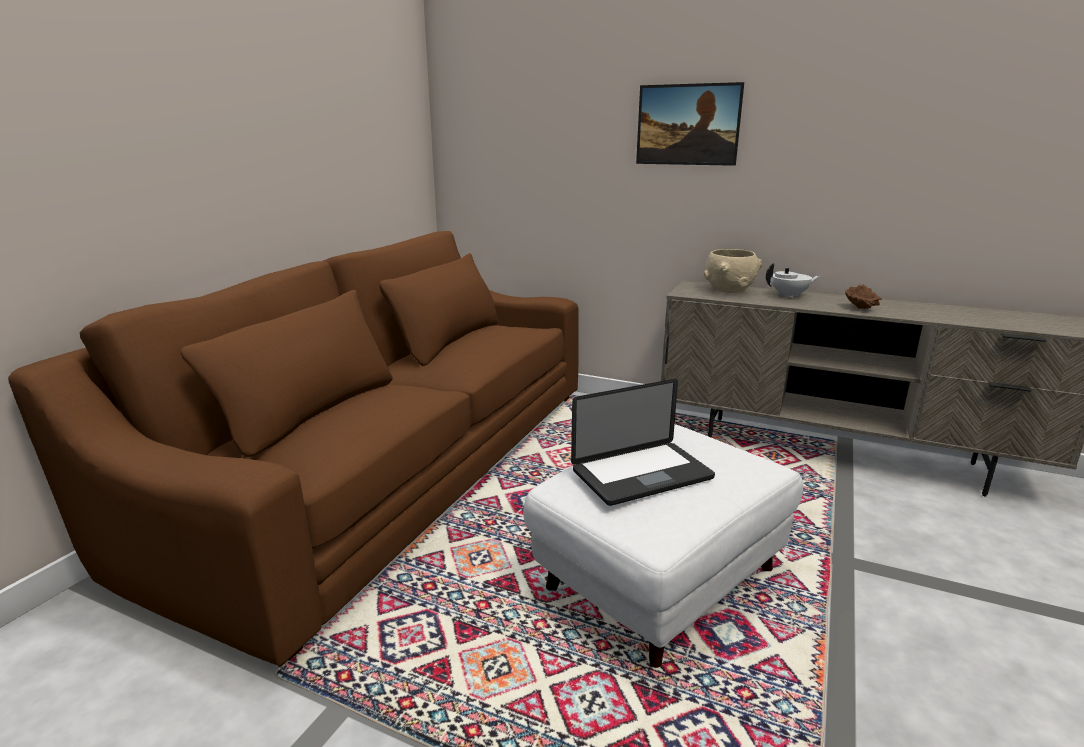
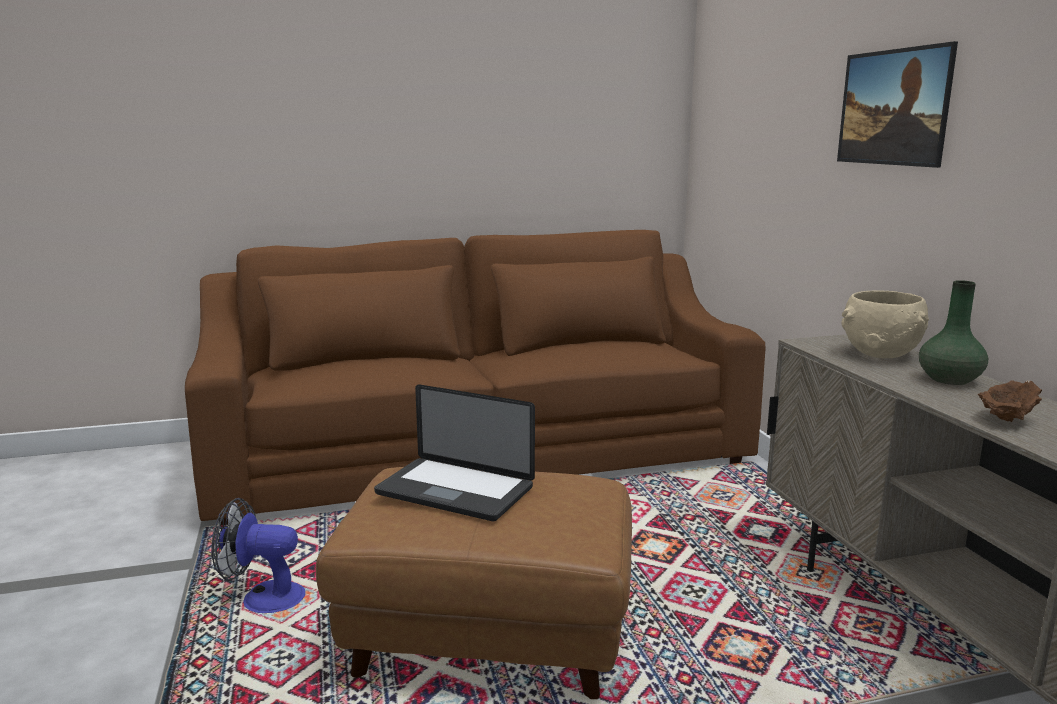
camera: 50 degrees right, 5 degrees down
(475, 678) = (263, 597): none -> fan
(660, 577) = (489, 633): white ottoman -> brown ottoman
(789, 296) = (950, 380): white teapot -> green vase

